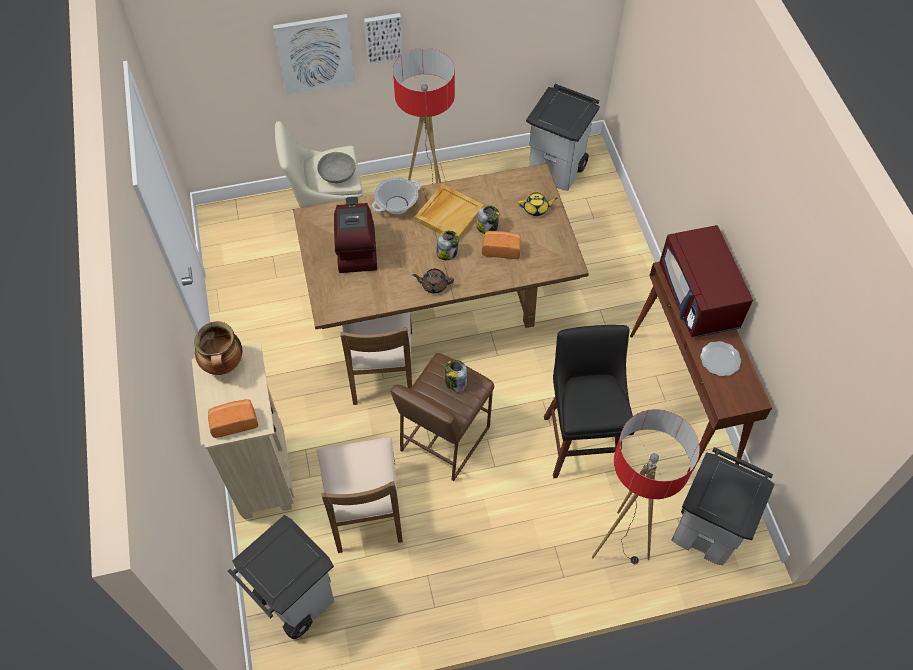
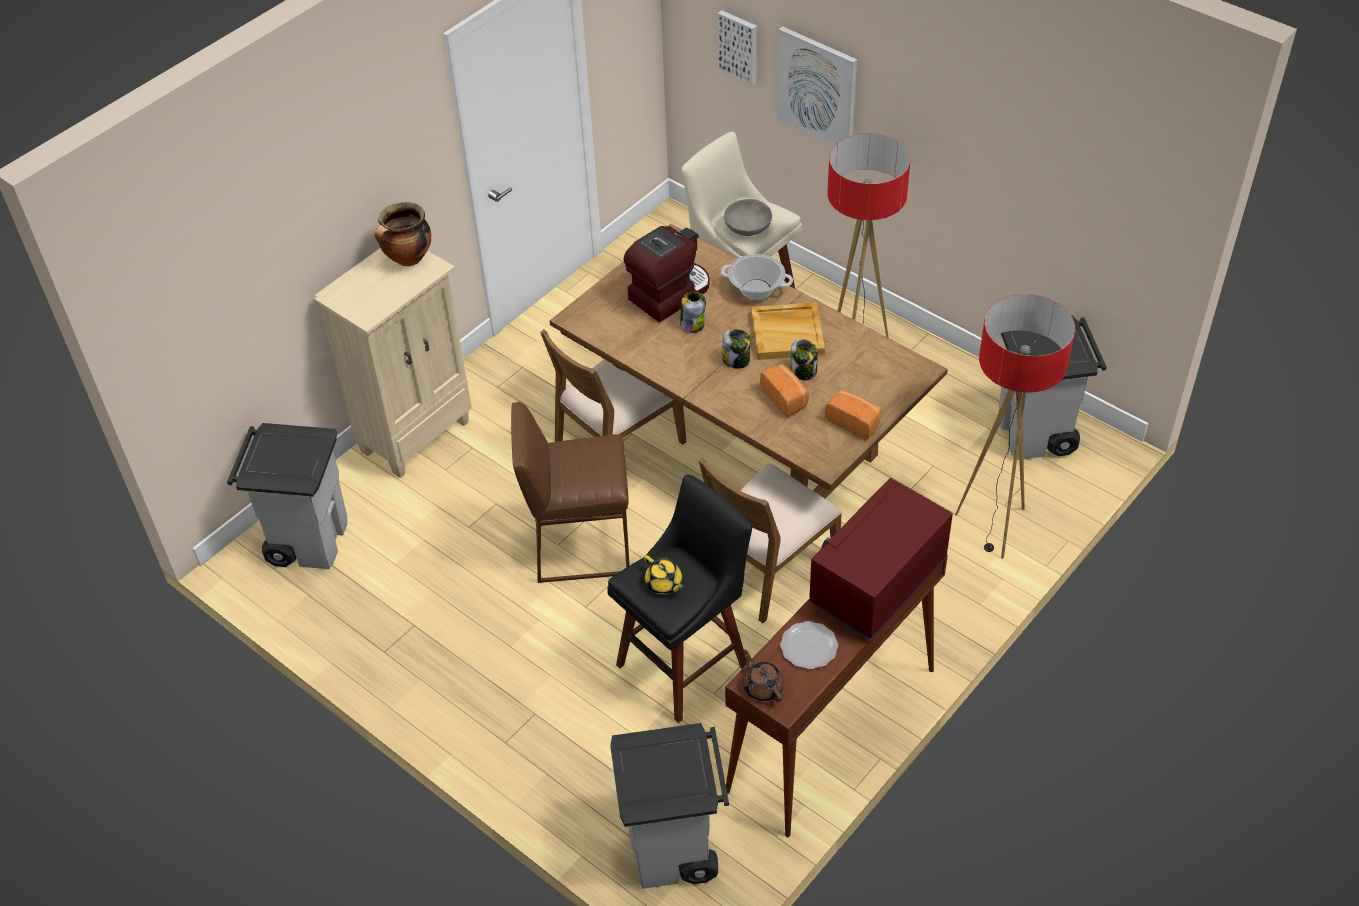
camera: 55 degrees right, 10 degrees down
(234, 422) = (355, 300): bread -> bread (854, 421)
(364, 507) = (448, 530): brown chair -> brown chair (768, 568)
(383, 37) = (891, 114): picture -> picture (739, 46)
(434, 285) = (685, 373): brown teapot -> brown teapot (763, 687)
(455, 382) = (593, 466): jar -> jar (692, 324)
(536, 209) = (871, 395): yellow teapot -> yellow teapot (664, 584)
(619, 543) = (588, 771): floor lamp -> floor lamp (993, 527)

